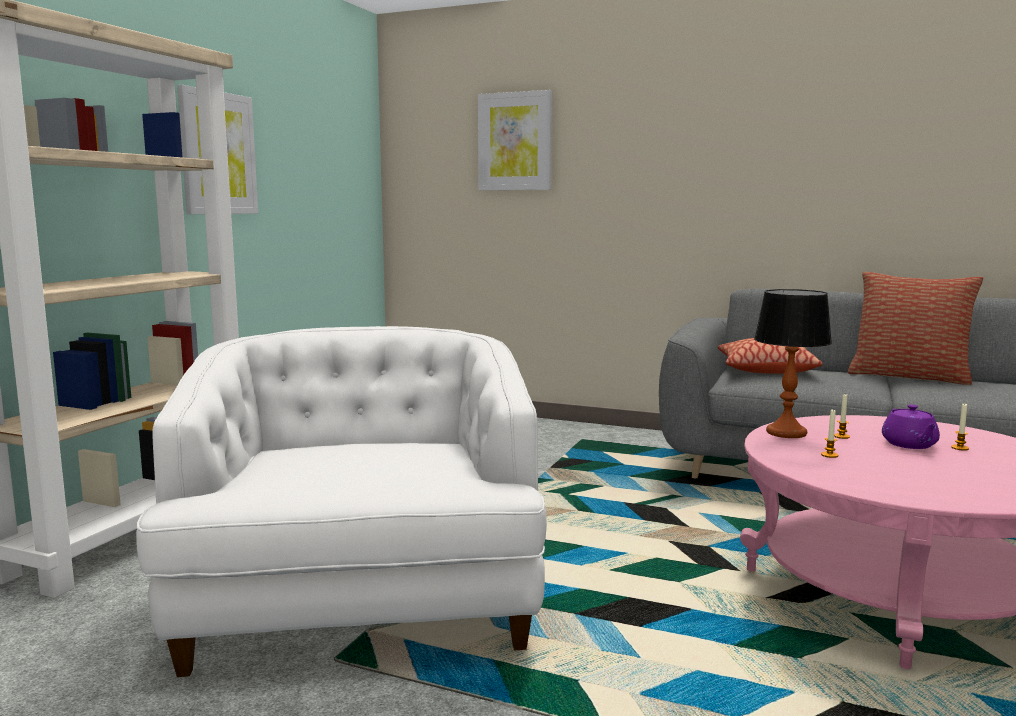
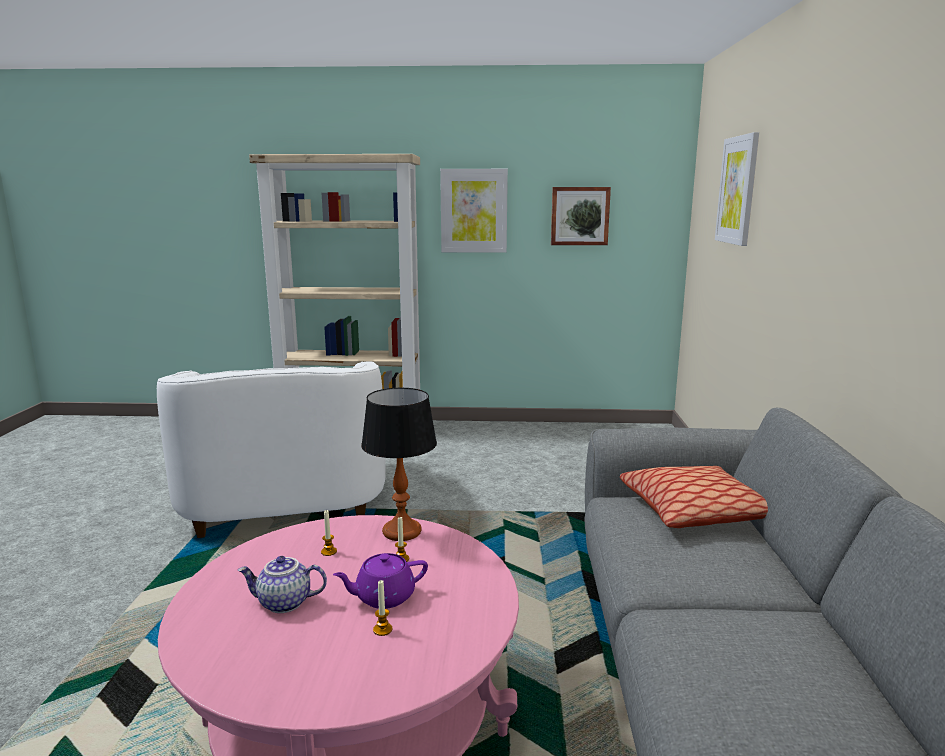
camera: 70 degrees right, 5 degrees up
(311, 167) = (579, 216): none -> picture
(360, 603) = (287, 498): white armchair -> white armchair turned 105 degrees clockwise
(909, 377) = (799, 620): pillow -> none
(933, 472) = (283, 603): none -> teapot

